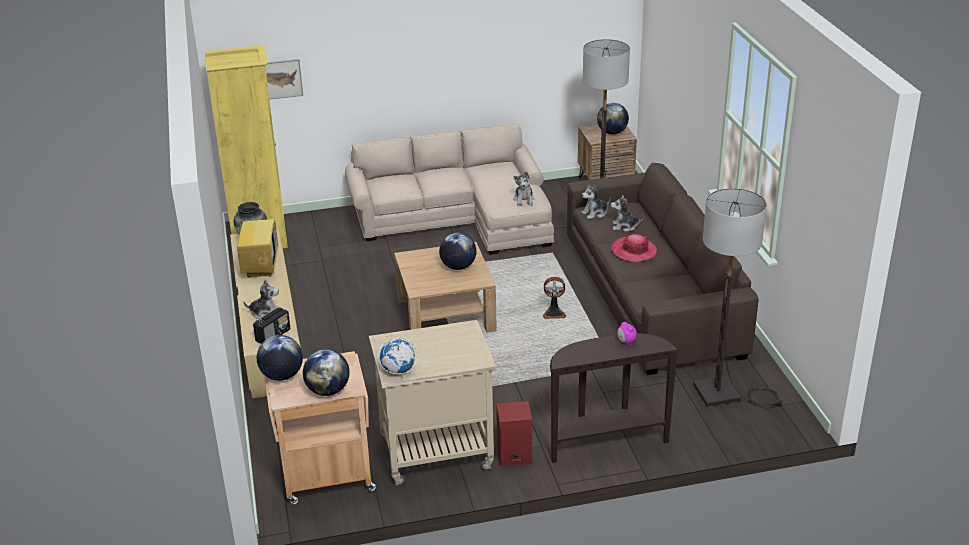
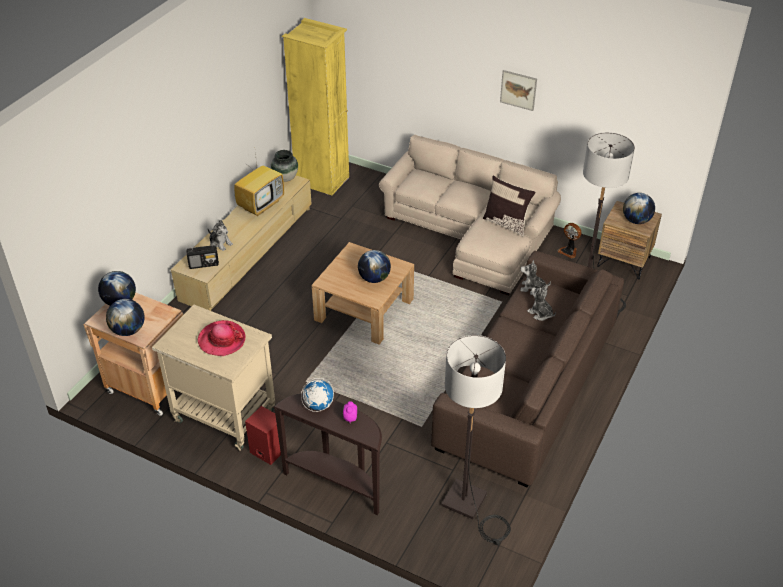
camera: 40 degrees right, 10 degrees up
(281, 79) = (370, 60): picture -> picture (518, 90)
(398, 371) = (172, 343): globe -> globe (318, 405)
(508, 182) = (506, 224): none -> pillow
(524, 199) = (497, 246): plush toy -> none
(554, 313) = (437, 354): fan -> fan (569, 251)
(633, 251) = (515, 340): hat -> hat (222, 340)

